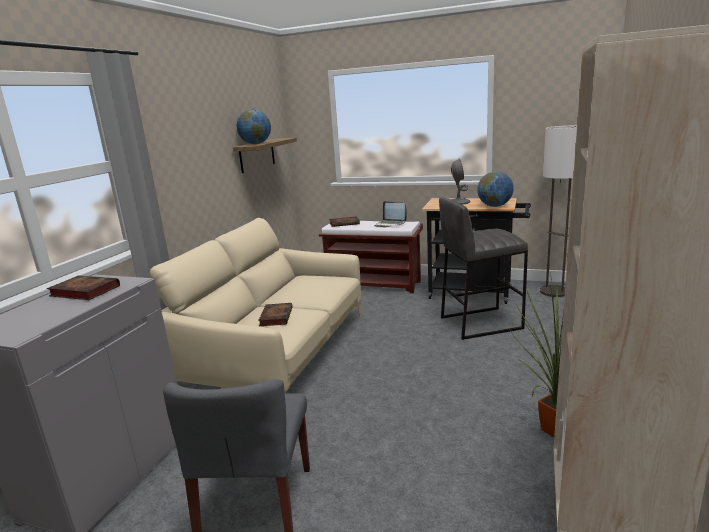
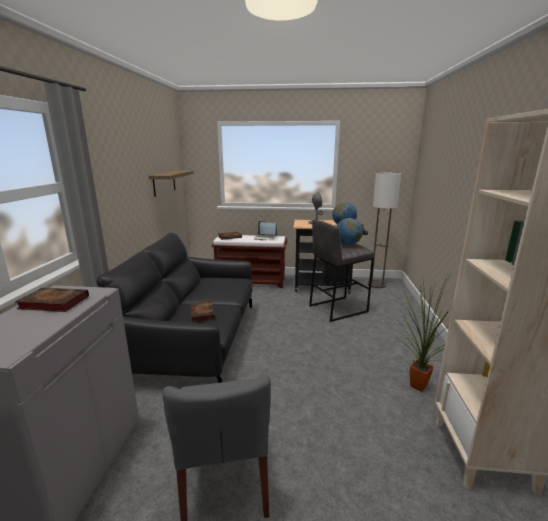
camera: 15 degrees left, 0 degrees up
(256, 144) = (166, 174): globe -> globe (348, 244)
(279, 351) = (195, 339): beige sofa -> black sofa

